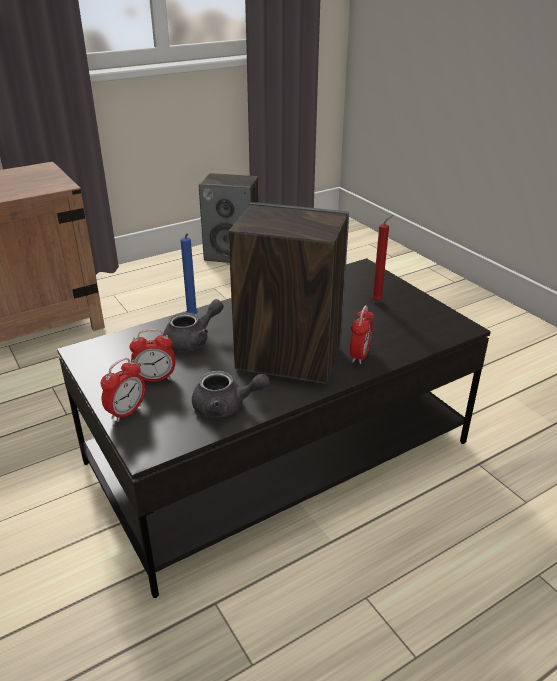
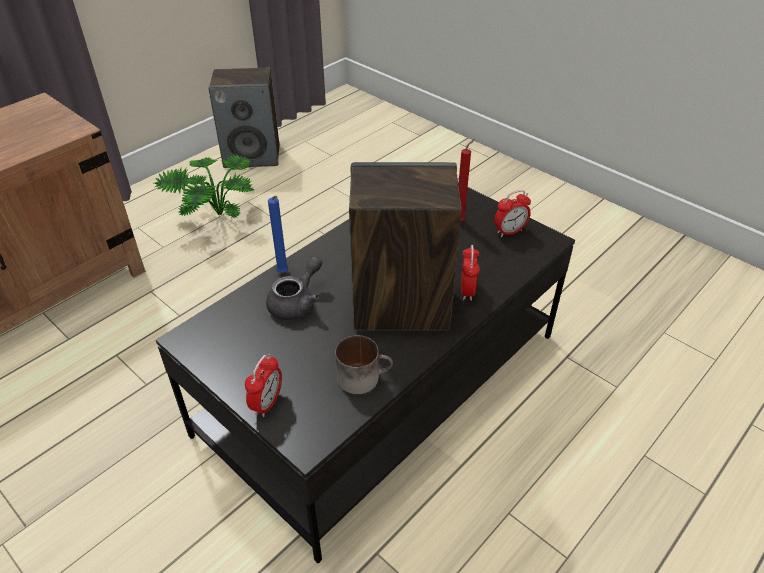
camera: 15 degrees left, 10 degrees up
(155, 378) = (278, 357): alarm clock -> alarm clock (509, 231)
(179, 295) = (213, 216): none -> potted plant
(226, 407) = (363, 376): grey teapot -> mug

